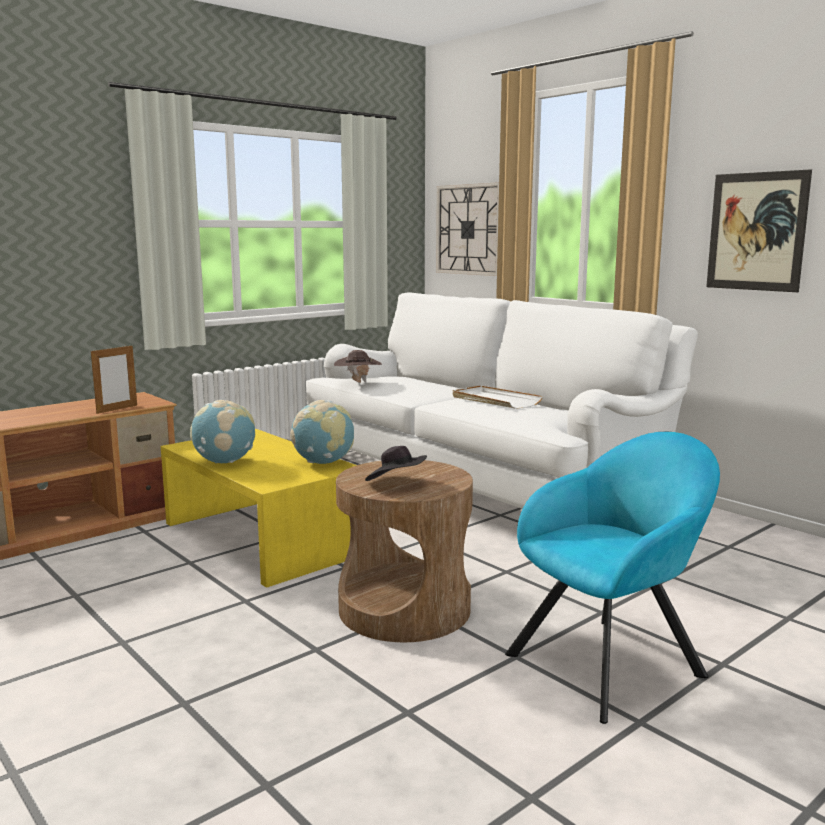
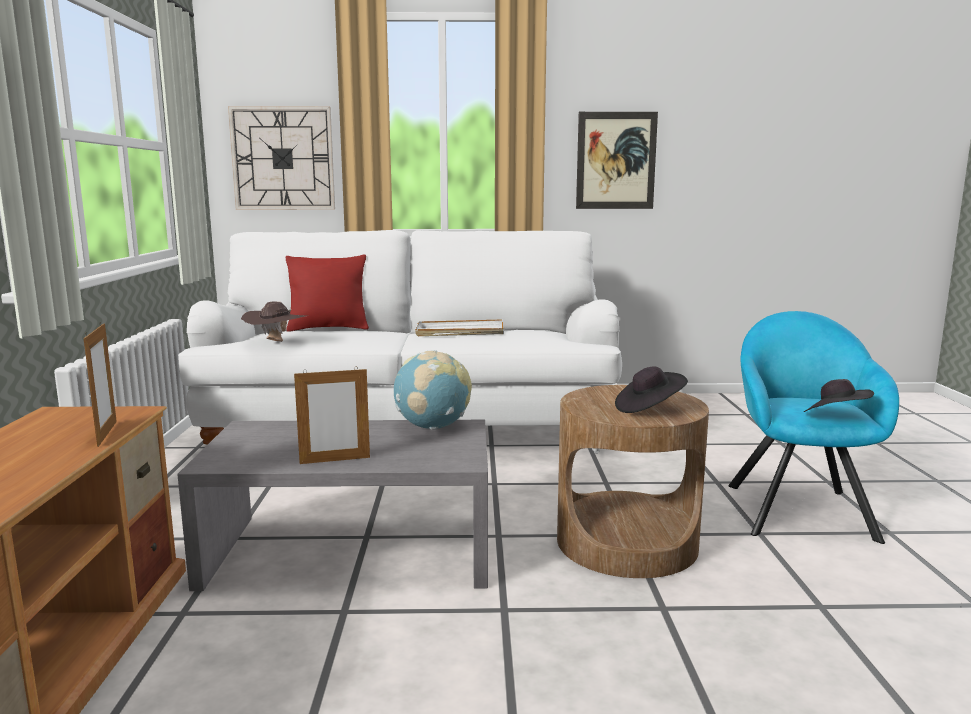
camera: 50 degrees left, 0 degrees up
(224, 462) = (335, 460): globe -> picture frame
(263, 537) = (352, 549): yellow coffee table -> grey coffee table
(431, 380) = (328, 328): none -> red pillow
(590, 555) = (835, 416): none -> black hat

